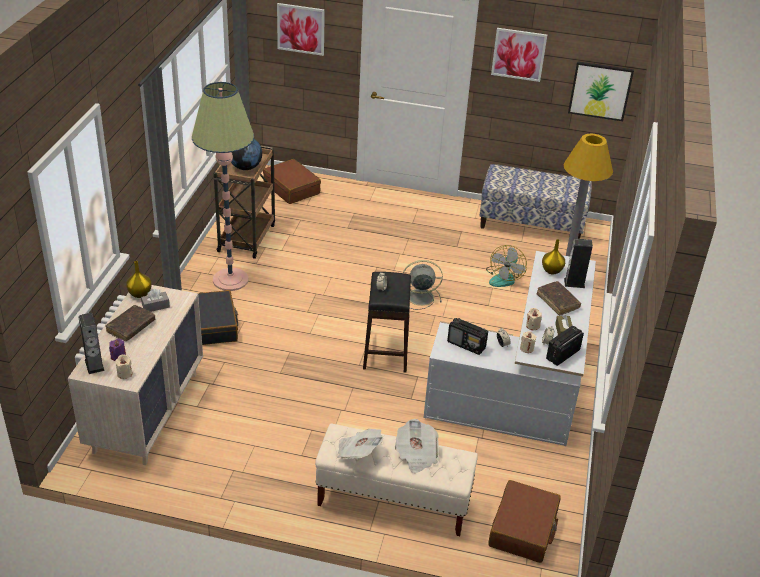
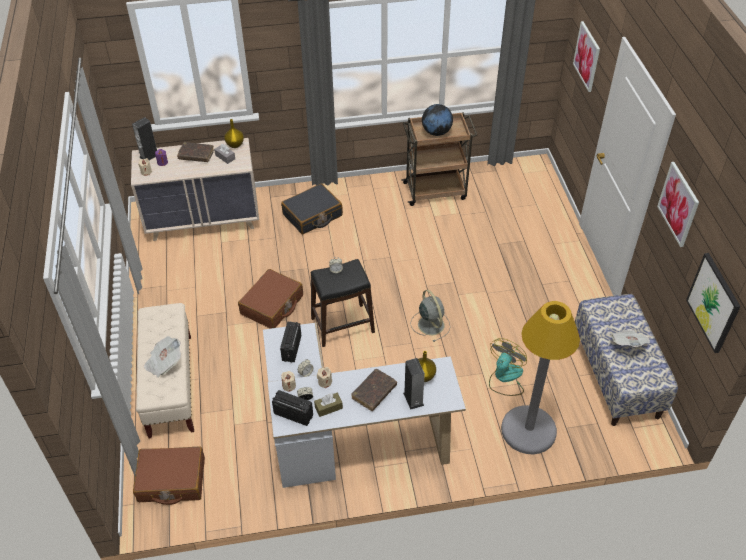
camera: 70 degrees right, 10 degrees up
(230, 280) = (373, 203): floor lamp -> none
(292, 188) = (528, 190): brown suitcase -> brown suitcase (272, 305)
(358, 452) = (154, 328): newspaper -> newspaper (628, 344)
(504, 277) = (505, 378): fan -> fan turned 120 degrees clockwise

